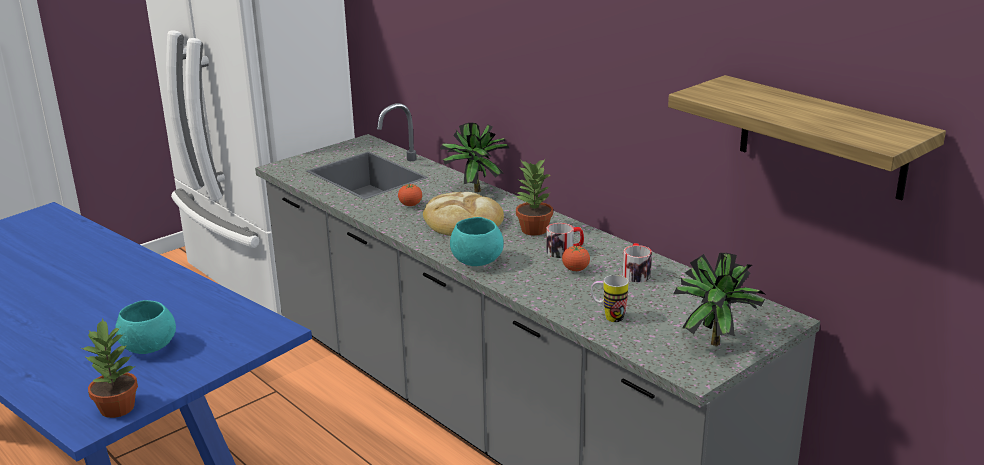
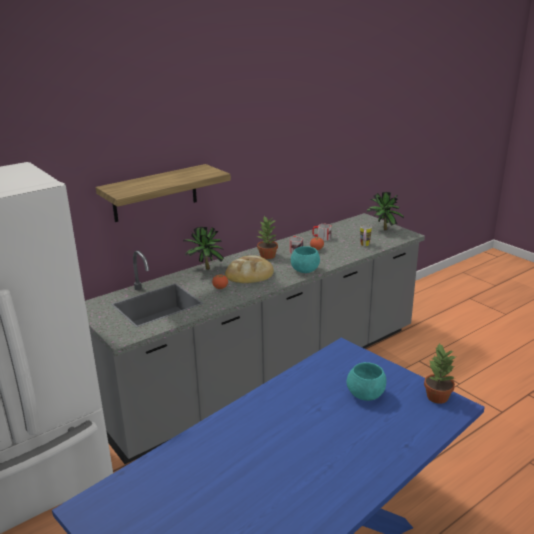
camera: 85 degrees left, 0 degrees up
(821, 137) = (357, 141): shelf -> shelf (155, 193)

